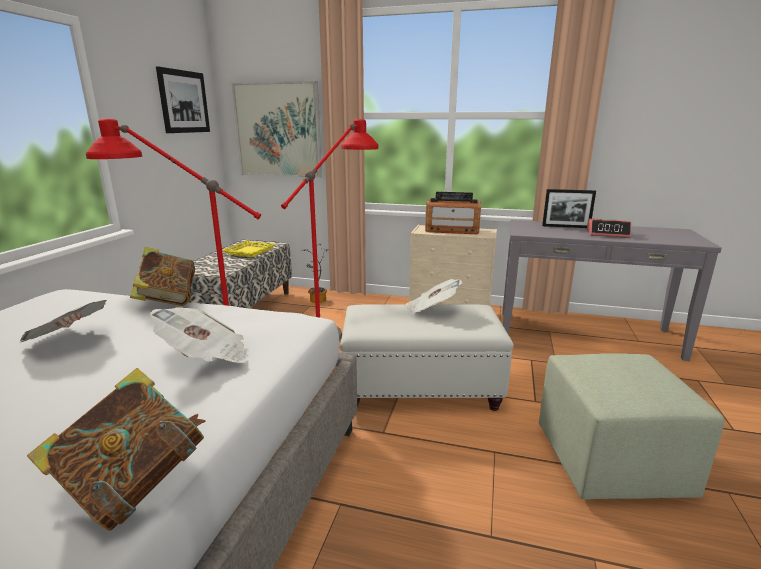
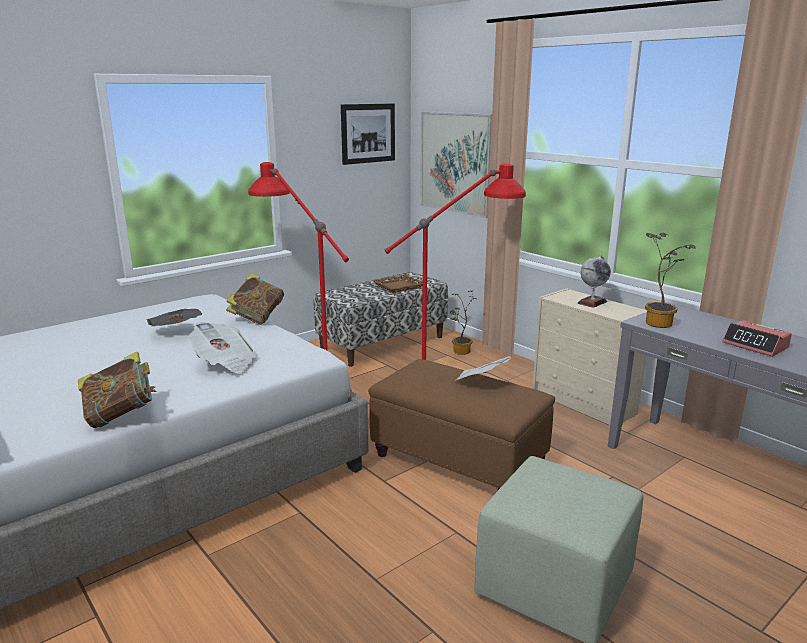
camera: 35 degrees right, 0 degrees up
(249, 252) = (398, 286): yellow tray -> brown tray
(419, 388) = (457, 460): white ottoman -> brown ottoman
(452, 230) = (592, 302): radio -> globe
(533, 231) = (659, 322): none -> potted plant
(565, 227) = (720, 325): picture frame -> none

